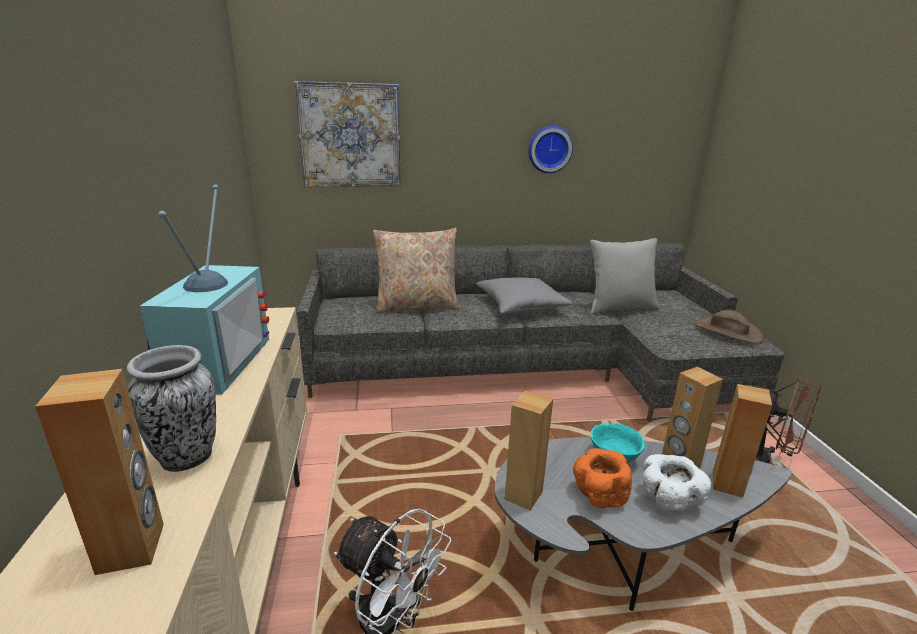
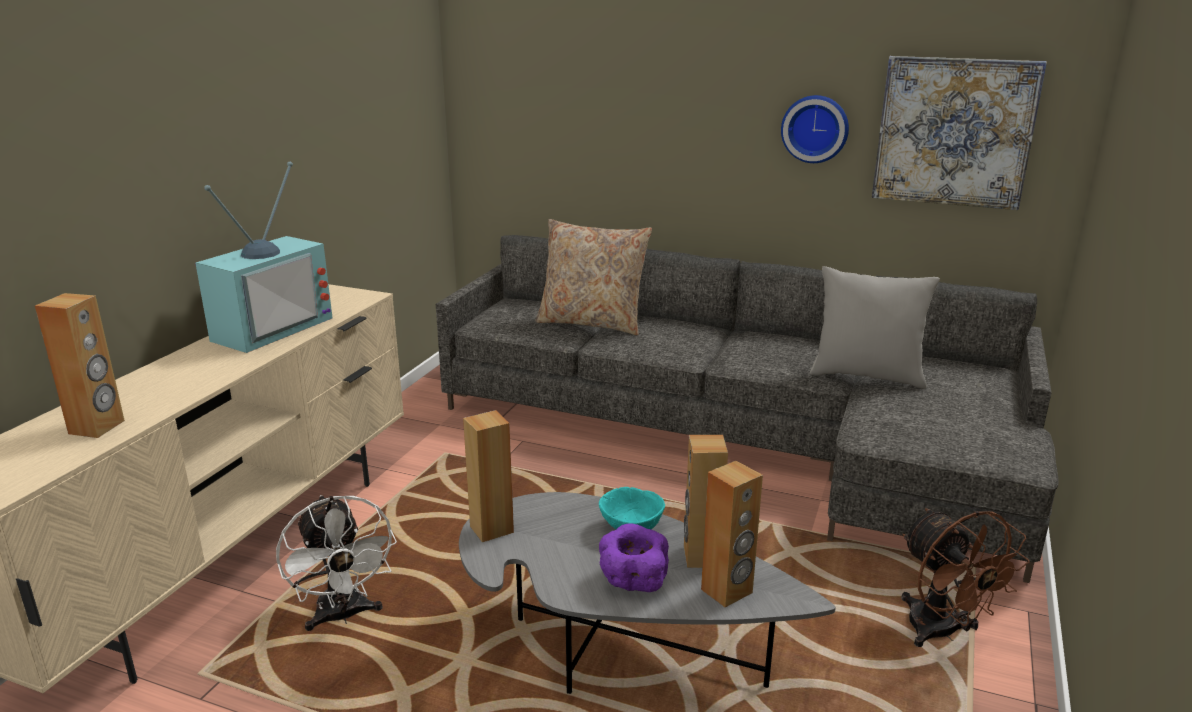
camera: 30 degrees right, 0 degrees up
(187, 458) = (177, 388): vase -> none
(350, 135) = (553, 99): picture -> picture (954, 132)
(521, 306) = (724, 347): grey pillow -> none
(598, 494) = (566, 552): orange bowl -> none
(669, 501) = (633, 581): white bowl -> purple bowl
(727, 331) = (990, 437): brown hat -> none

